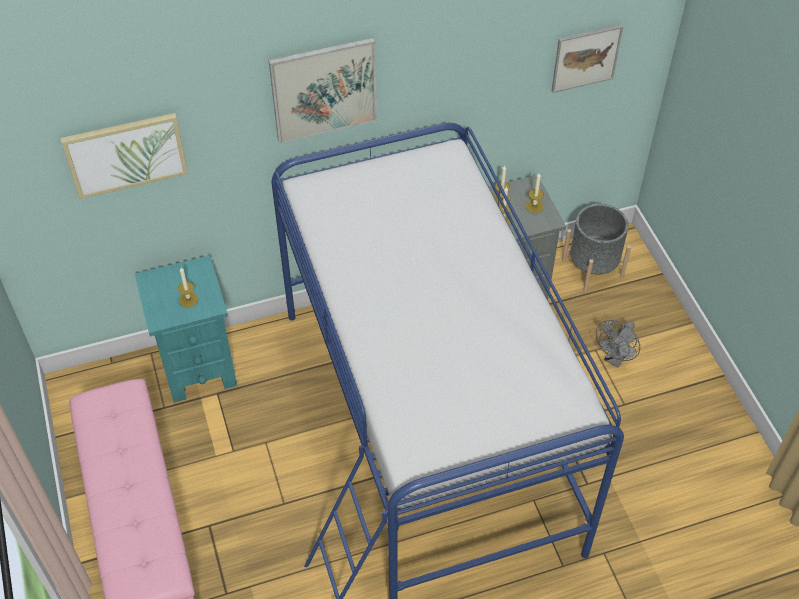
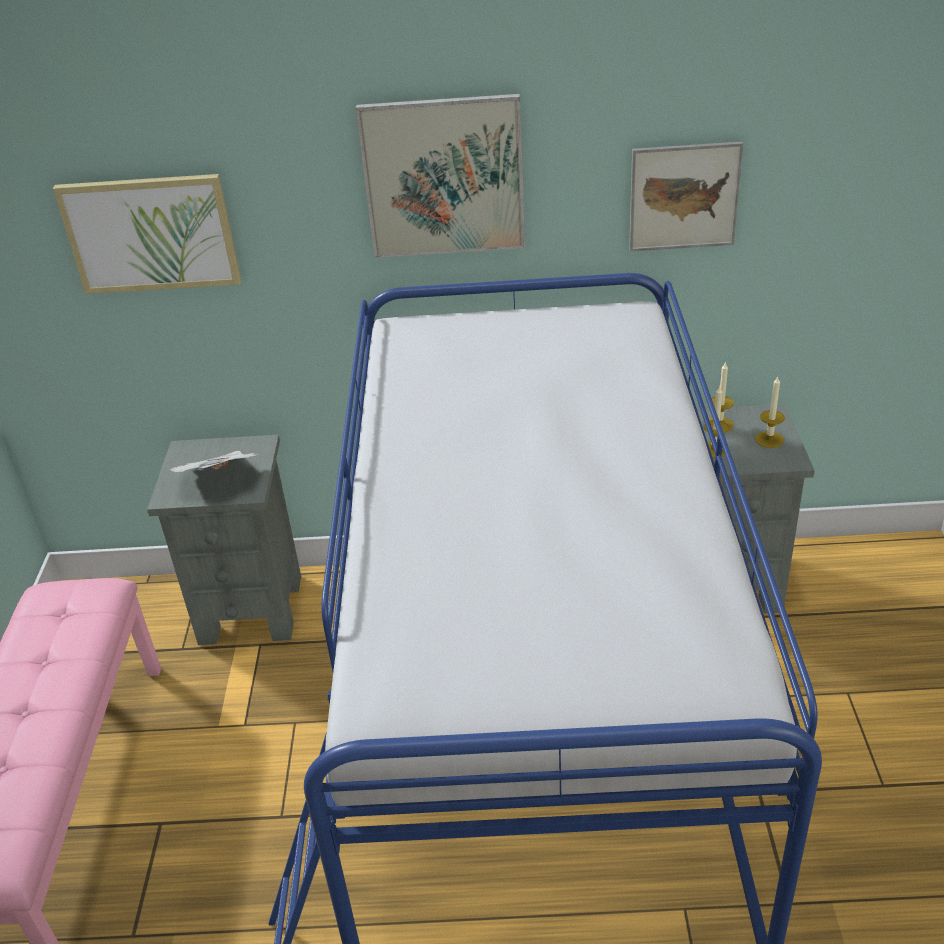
camera: 20 degrees right, 15 degrees down
(188, 299) = (221, 479): candle -> newspaper
(200, 369) = (252, 610): turquoise nightstand -> grey nightstand
(585, 58) = (871, 201): picture -> picture (684, 197)
(592, 268) = (866, 579): grey planter -> none
(615, 358) = (879, 712): grey fan -> none

